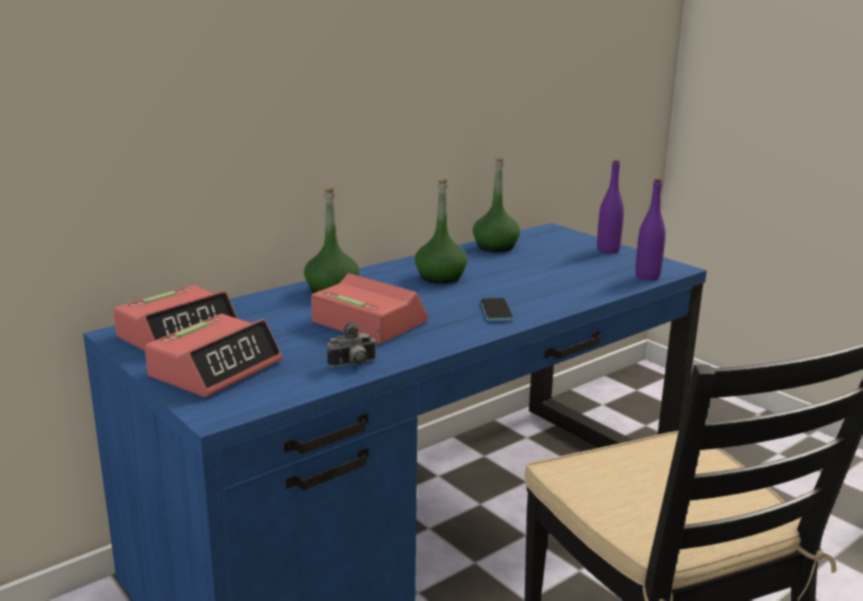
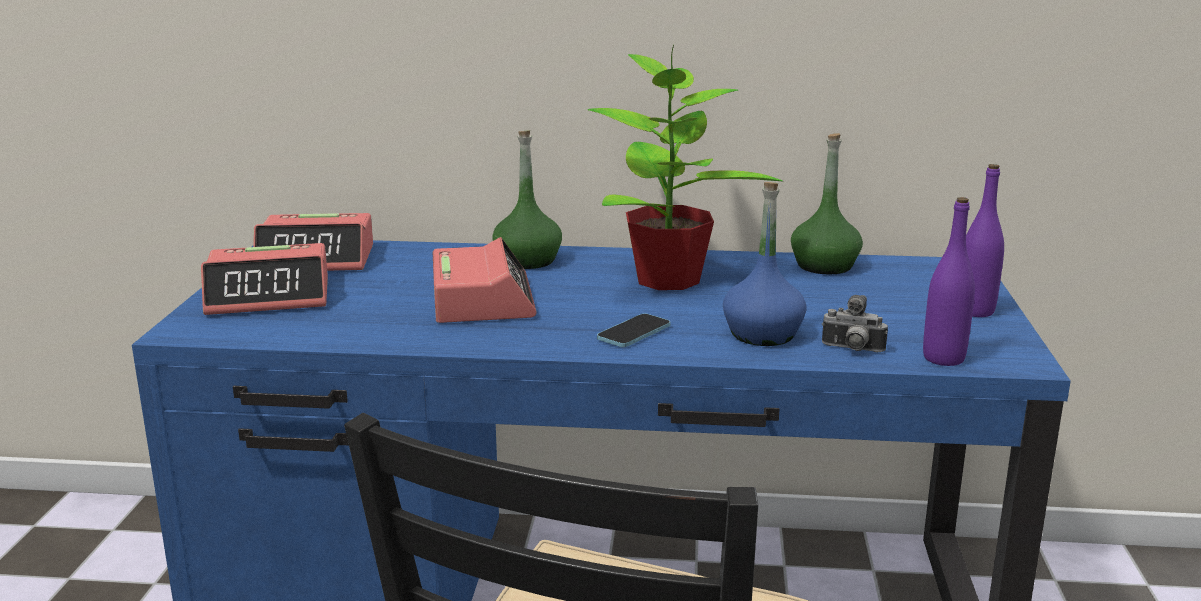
camera: 45 degrees right, 0 degrees up
(353, 365) = (369, 333): camera -> camera (852, 350)
(440, 277) = (668, 280): green bottle -> potted plant
(554, 291) = (762, 334): none -> blue bottle

